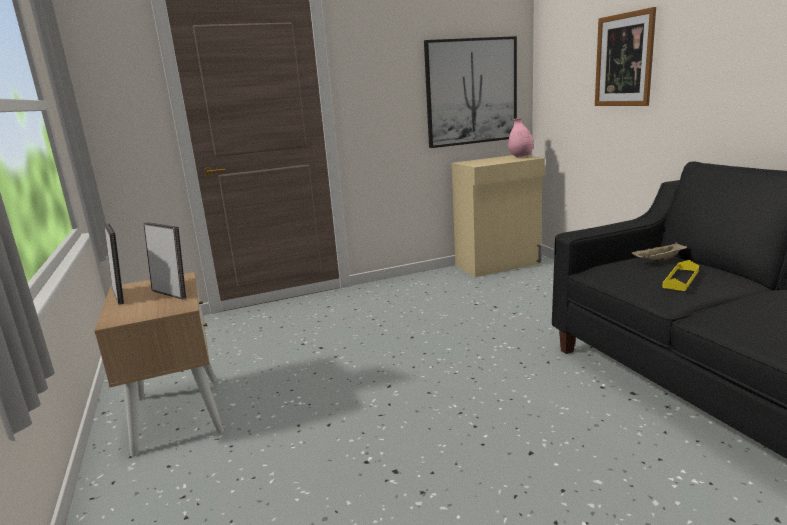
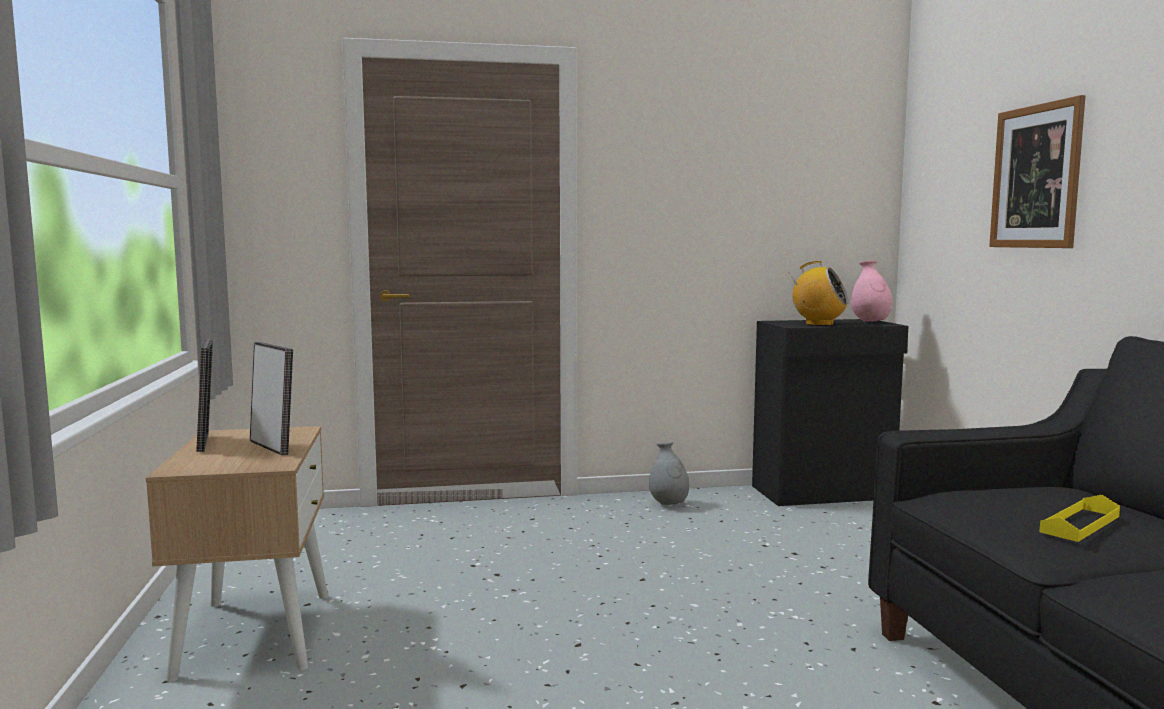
camera: 10 degrees right, 10 degrees down
(409, 284) = (669, 504): none -> grey vase
(471, 92) = (796, 216): picture -> none
(491, 162) = (819, 324): none -> radio
(499, 264) = (824, 493): beige cabinet -> black cabinet
(658, 260) = (1055, 494): beige tray -> none

